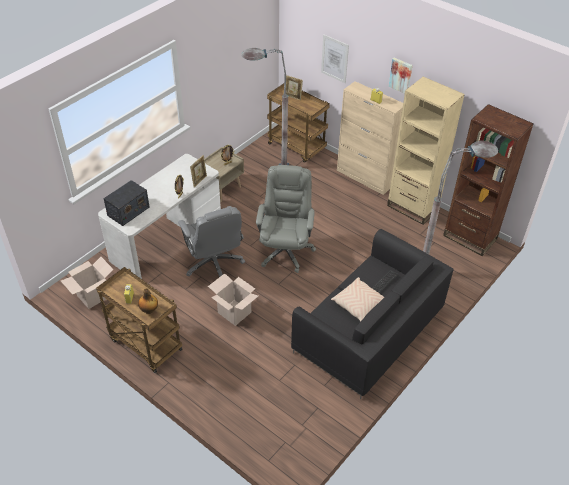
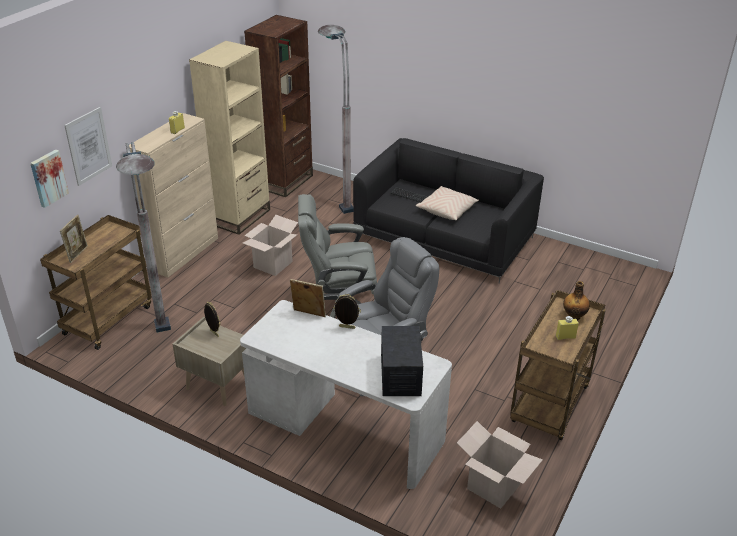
camera: 100 degrees left, 10 degrees down
(128, 211) = (400, 375): radio -> radio turned 60 degrees clockwise
(234, 312) = (461, 335): cardboard box -> cardboard box (273, 264)
(401, 75) = (164, 85): picture -> picture (48, 178)

